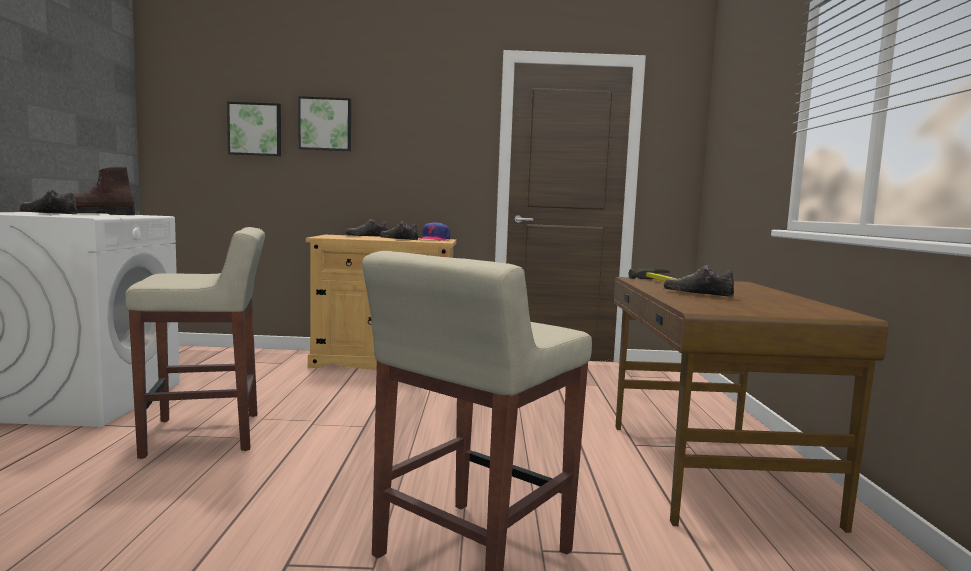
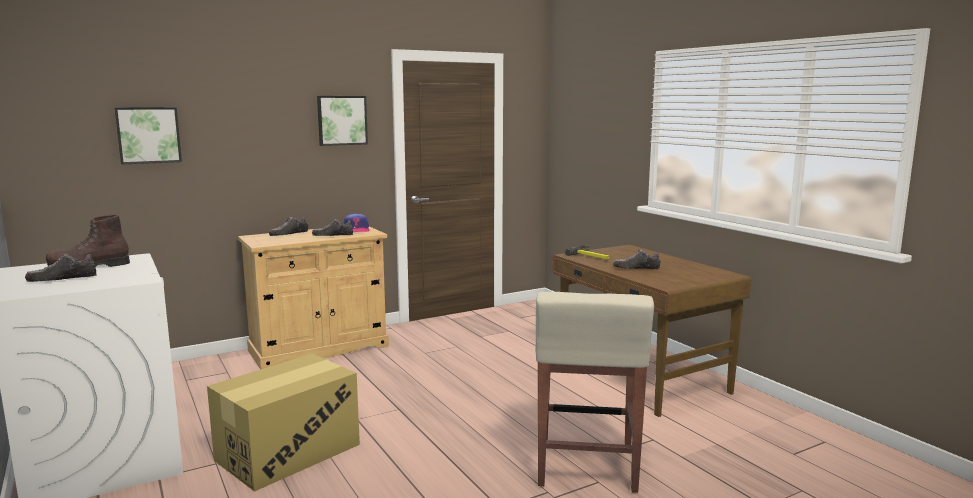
camera: 30 degrees left, 5 degrees up
(206, 435) = (288, 452): beige stool -> cardboard box
(325, 124) = (227, 125): picture -> picture (342, 120)

